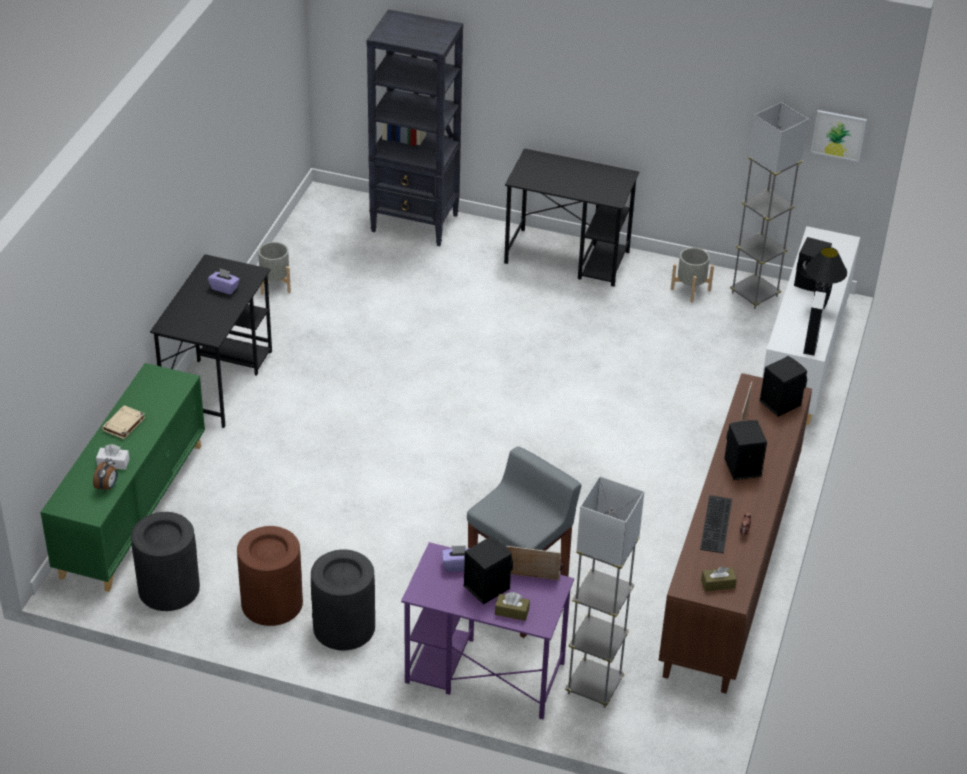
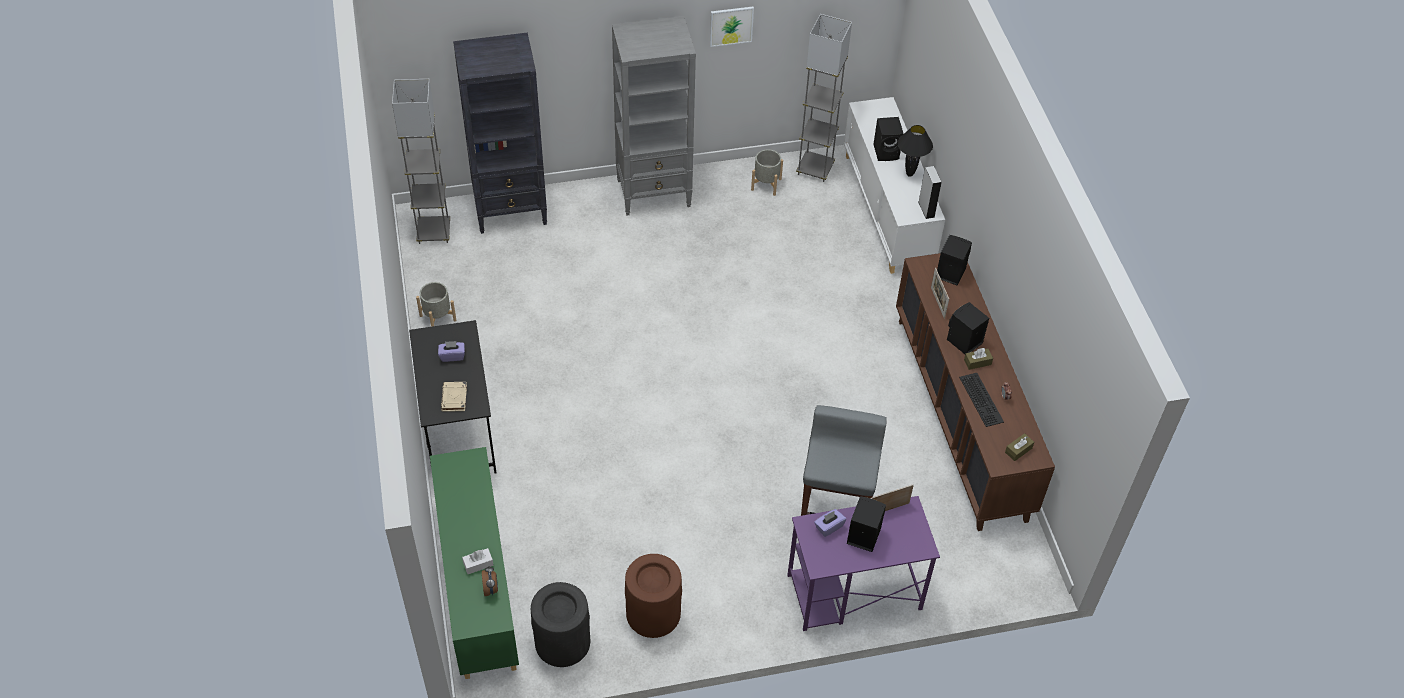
camera: 30 degrees left, 10 degrees up
(123, 425) = (458, 523): beige book -> beige book (454, 398)
(344, 627) = (723, 606): black trash can -> none
(512, 611) = (896, 548): brown tissue box -> brown tissue box (977, 362)
(568, 257) = (654, 193): black desk -> grey bookcase
(594, 686) = (937, 563): grey floor lamp -> grey floor lamp (434, 232)
(838, 135) = (866, 23): picture -> picture (731, 26)

